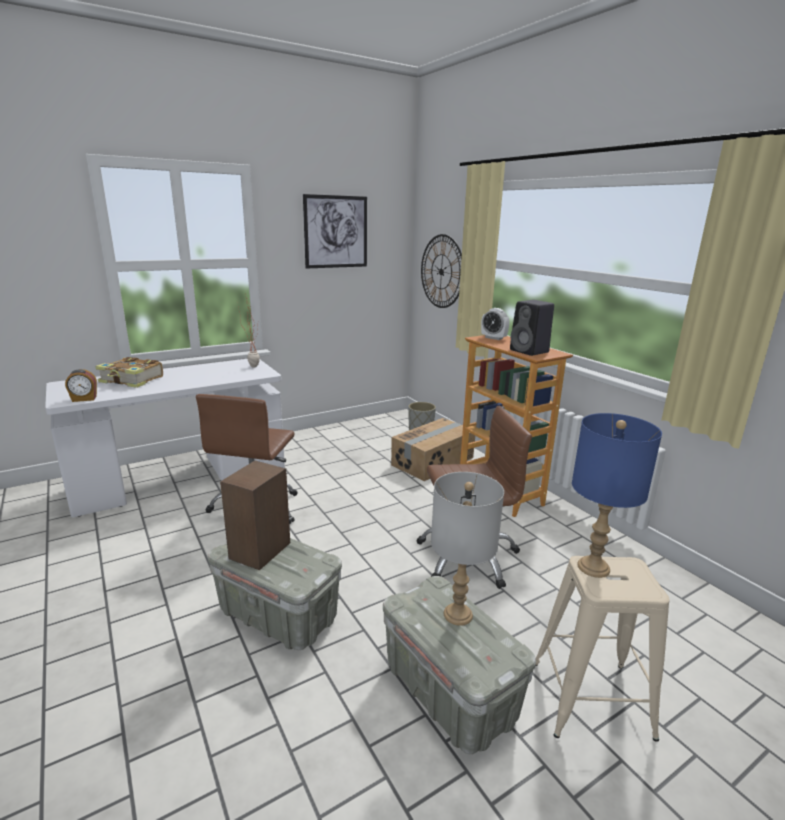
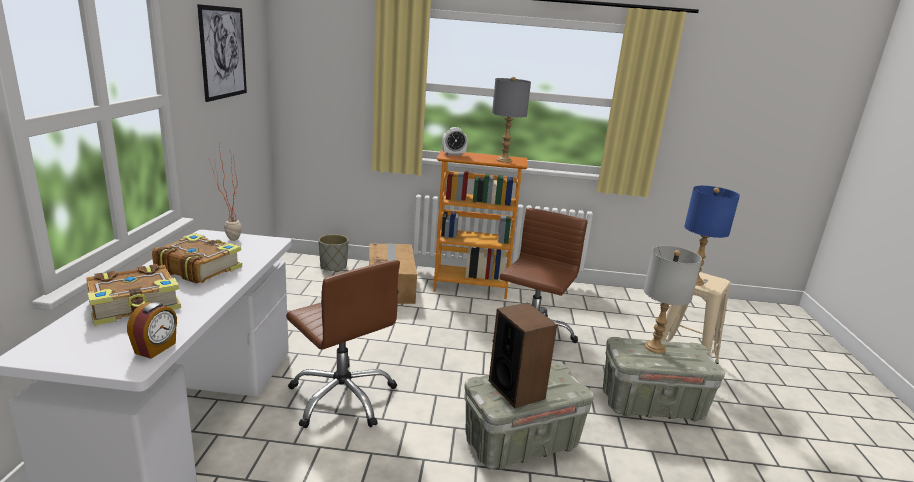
camera: 55 degrees left, 0 degrees up
(197, 374) = (198, 268): none -> book
(441, 271) = (328, 94): wall clock -> none
(530, 351) = (504, 160): black speaker -> grey table lamp

